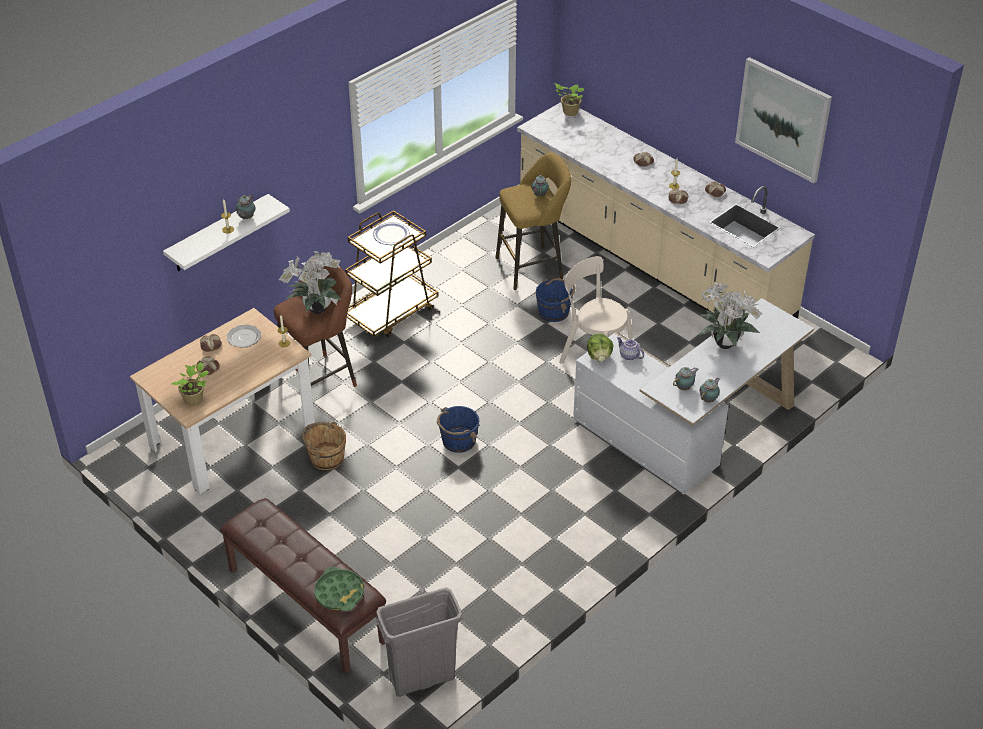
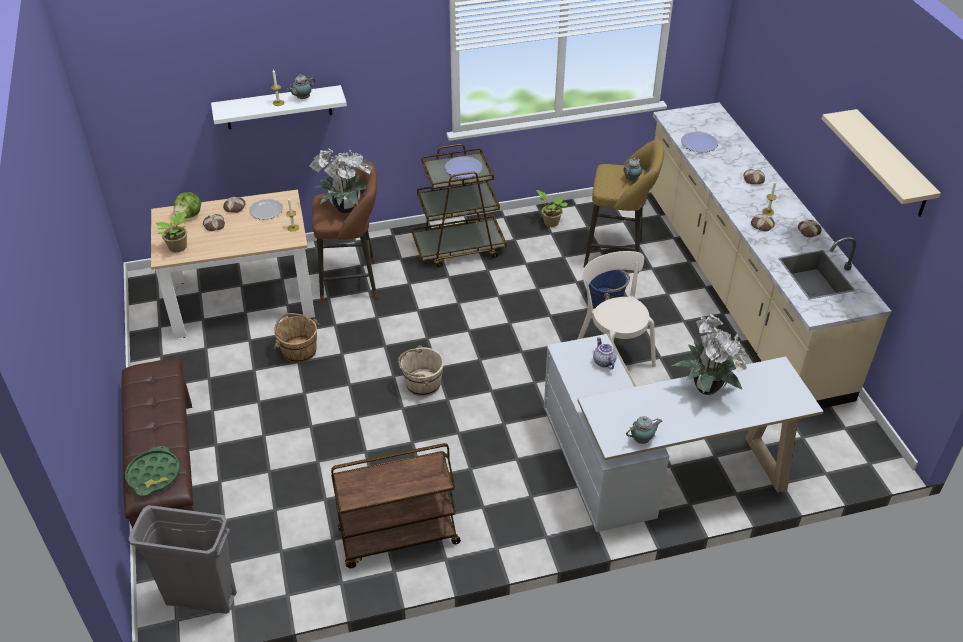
camera: 30 degrees right, 0 degrees up
(458, 441) = (422, 383): blue bucket -> beige bucket
(539, 565) = (398, 538): none -> brown cart
(569, 112) = (714, 114): potted plant -> potted plant (550, 222)
(577, 143) = (699, 143): none -> plate
(599, 356) = (573, 351): lettuce -> lettuce (189, 215)
(684, 387) = (626, 416): teapot -> none
(783, 119) = (891, 164): picture -> beige shelf

